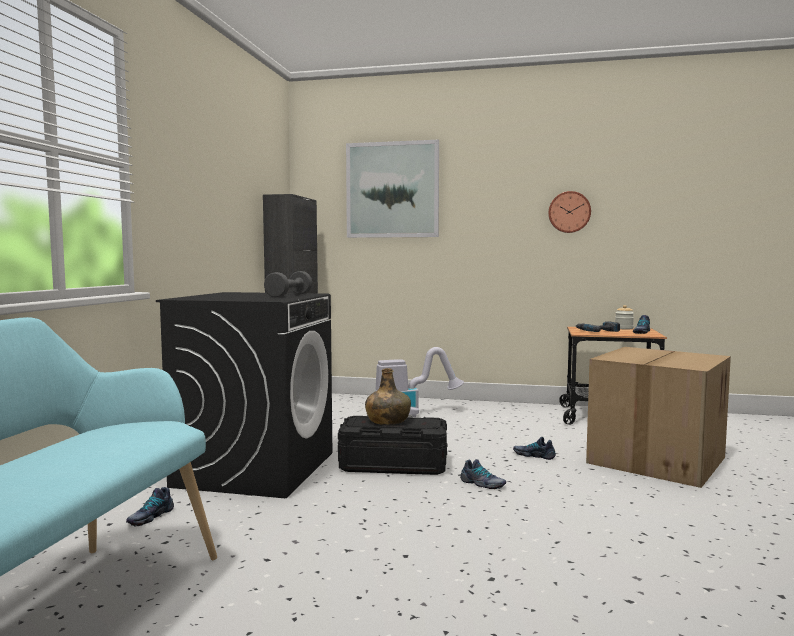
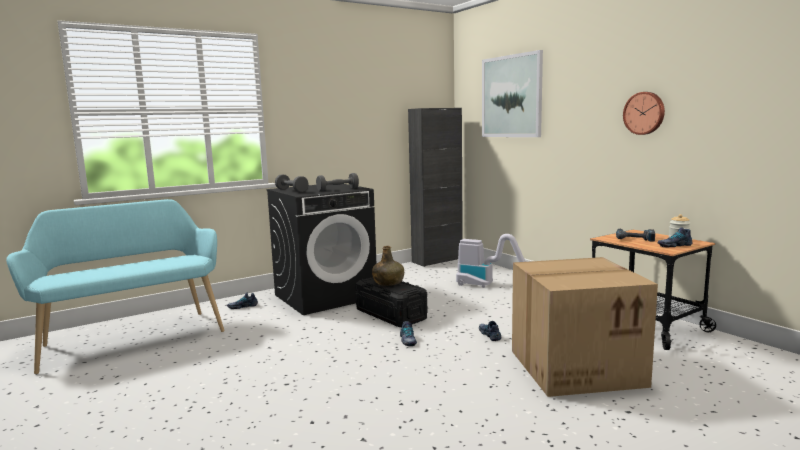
camera: 45 degrees right, 5 degrees up
(223, 298) = (291, 190): none -> grey dumbbell

